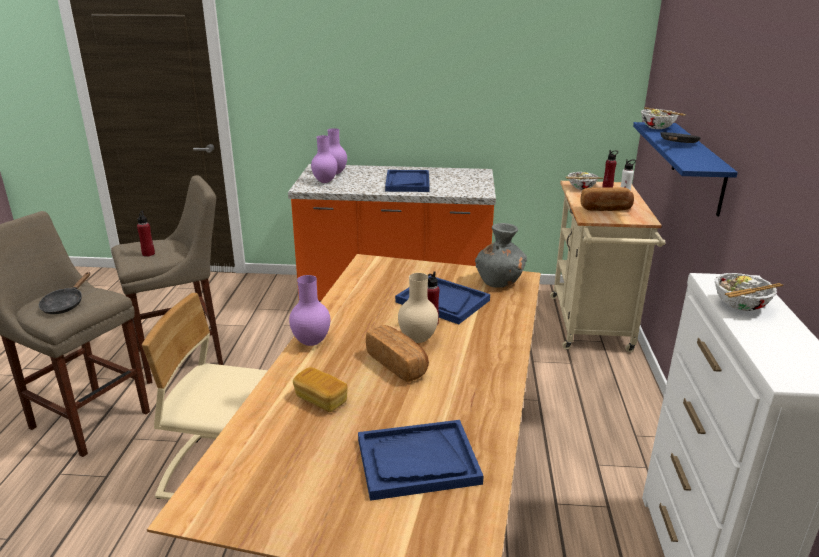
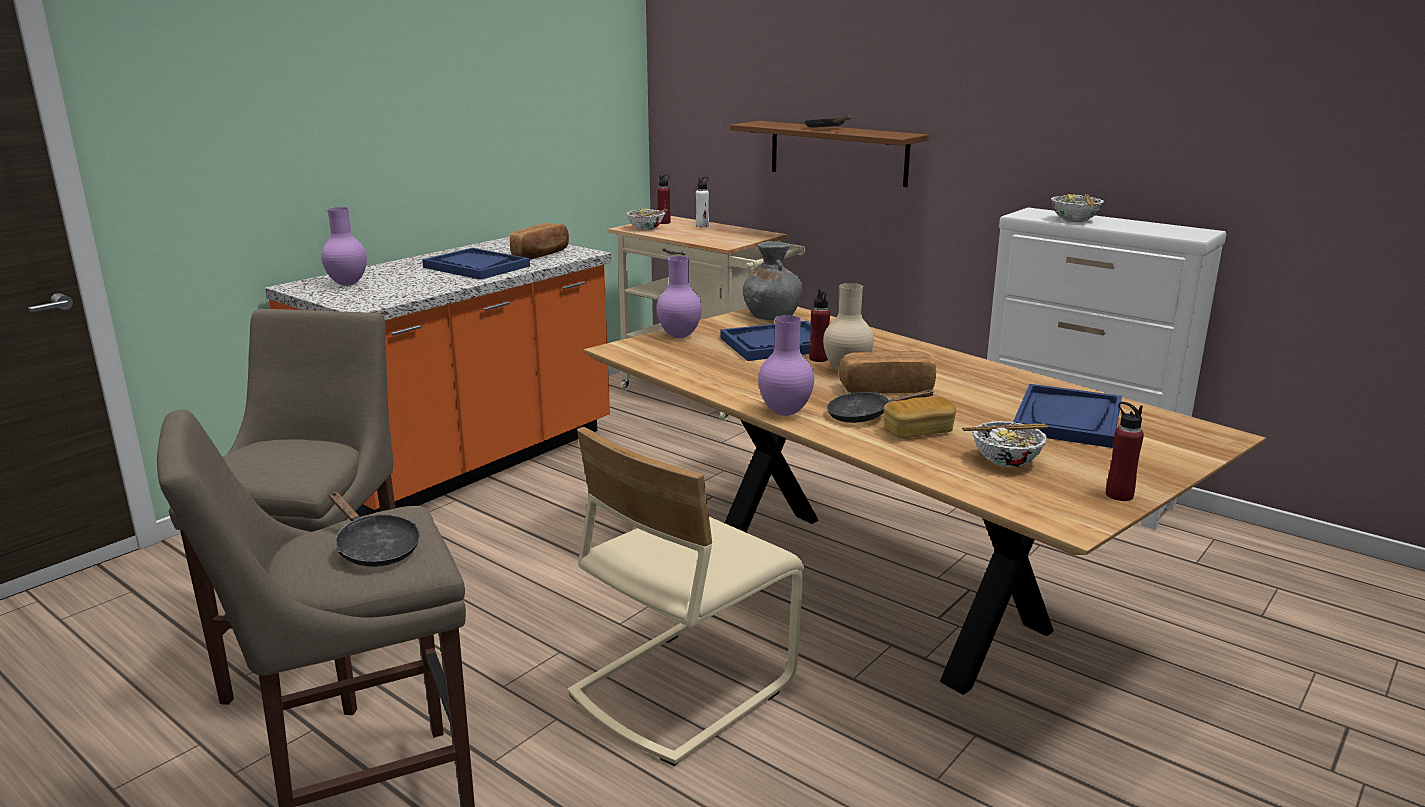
camera: 55 degrees left, 5 degrees down
(148, 254) = (292, 462): red bottle -> red bottle (1119, 495)
(324, 182) = (367, 294): purple vase -> purple vase (679, 336)
(334, 371) = (865, 416): none -> black frying pan
(605, 209) = (716, 236): bread -> bread (542, 254)
(657, 127) = (765, 124): bowl -> bowl (1006, 461)
(698, 167) = (838, 153): blue shelf -> brown shelf

